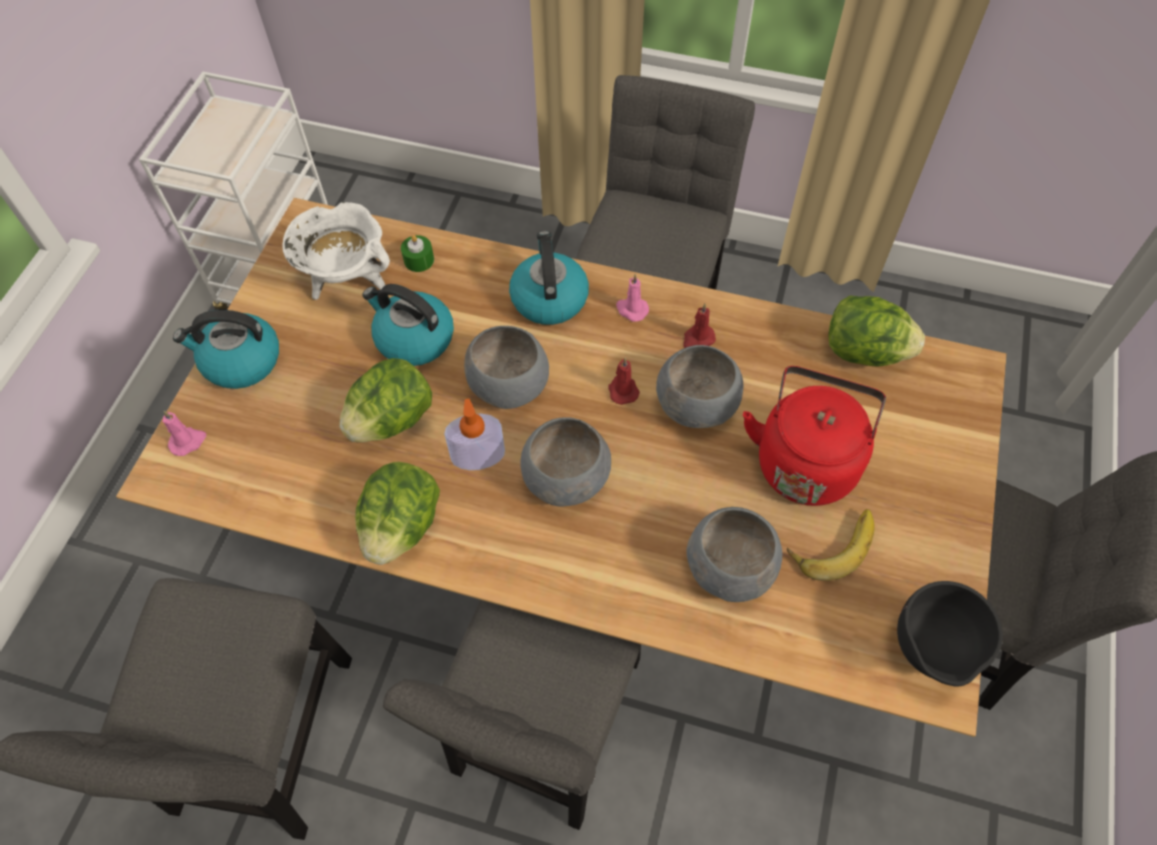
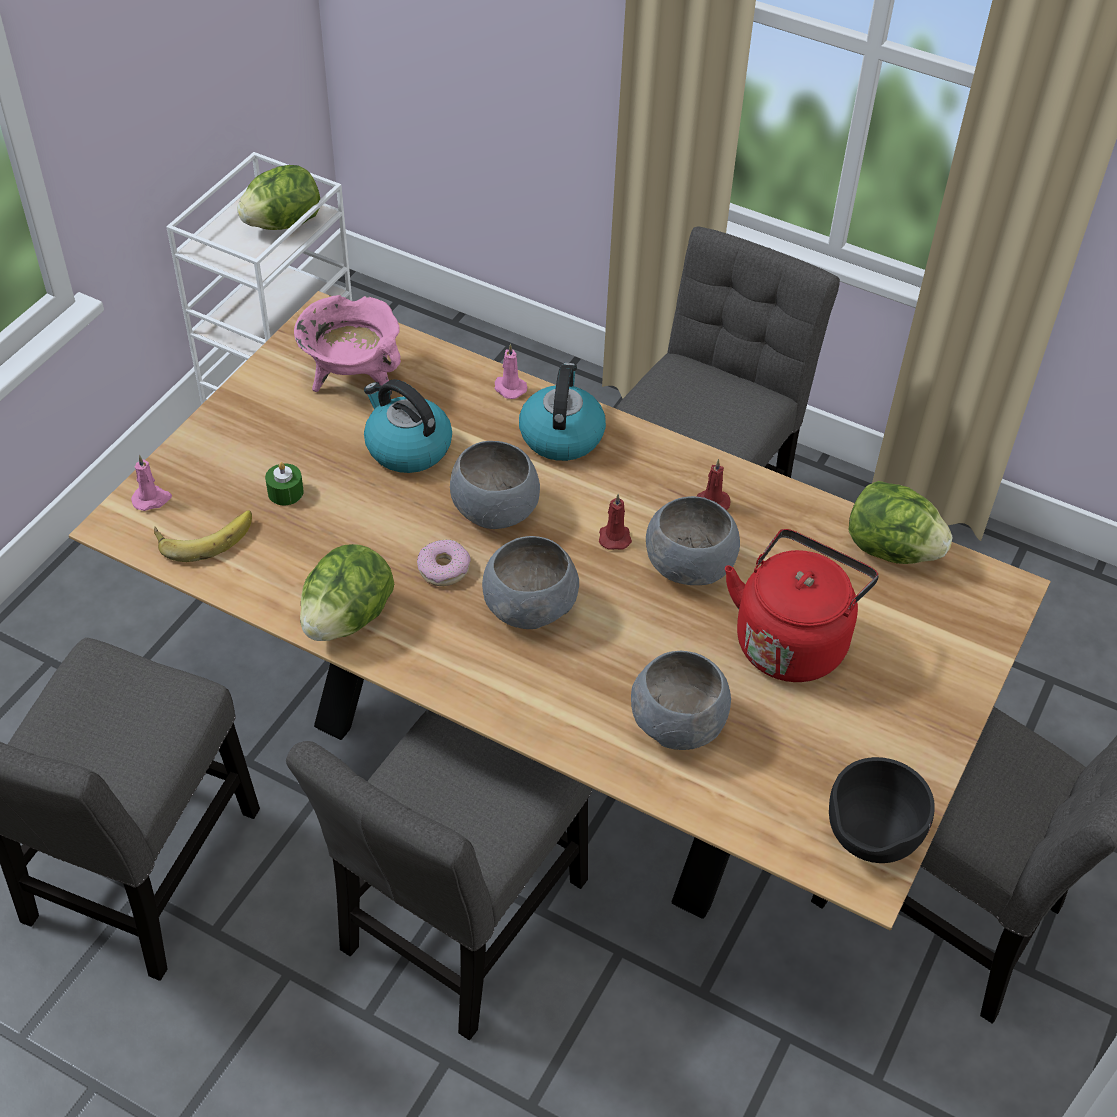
camera: 10 degrees right, 10 degrees down
(240, 361) = (223, 436): kettle -> none
(347, 280) = (353, 380): white cooking pot -> pink cooking pot
(392, 420) = (364, 519): lettuce -> lettuce (283, 224)
(419, 260) = (433, 374): green candle -> green candle (285, 492)
(478, 455) = (444, 569): soap dispenser -> donut
(631, 309) = (647, 462): pink candle -> pink candle (509, 388)
(832, 543) = (795, 722): banana -> banana (204, 535)

